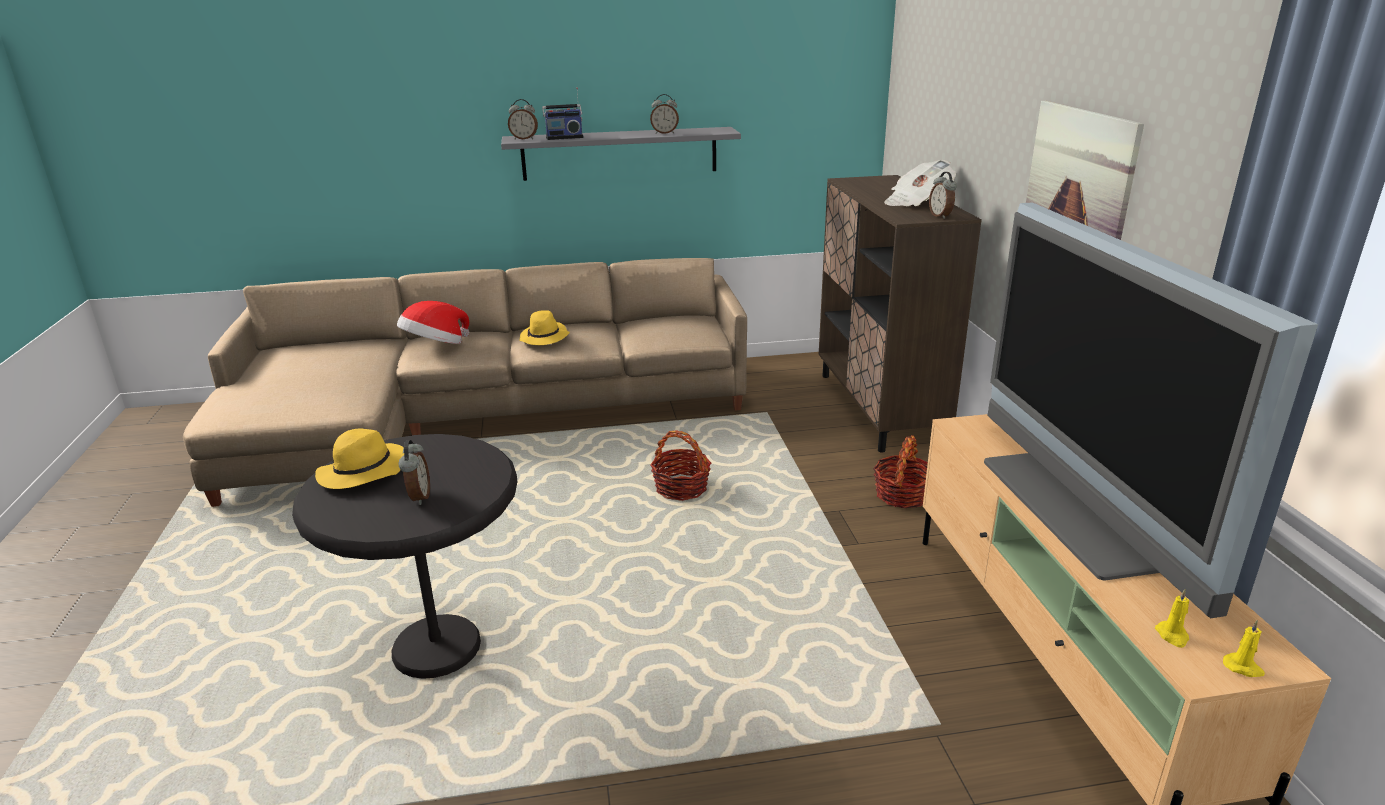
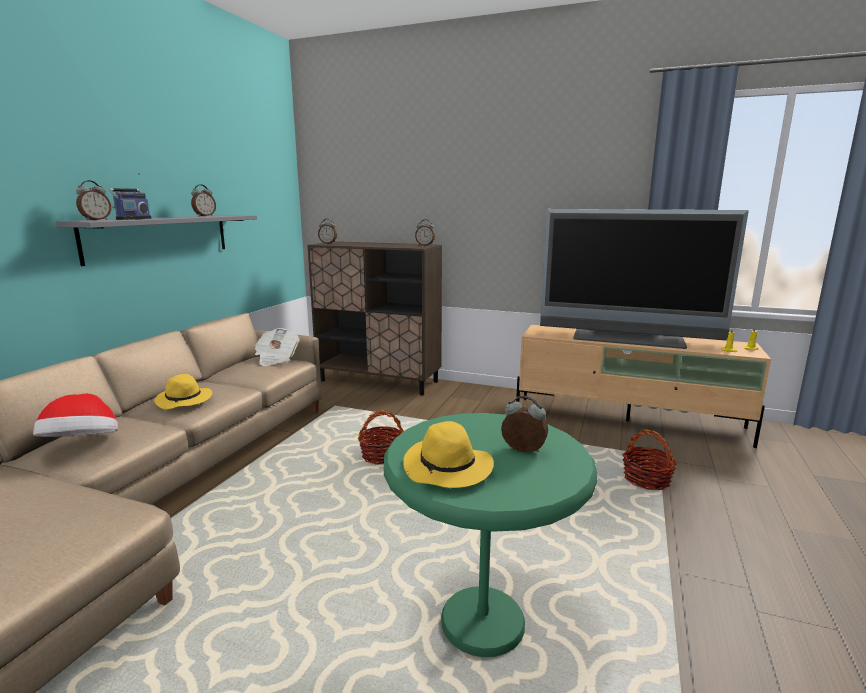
camera: 60 degrees left, 10 degrees down
(437, 648) = (482, 623): black side table -> green side table
(859, 180) = (328, 243): none -> alarm clock
(902, 495) = (469, 404): basket -> basket (646, 479)
(916, 202) = (393, 244): newspaper -> newspaper (276, 359)
(1080, 168) = (522, 200): picture -> none

